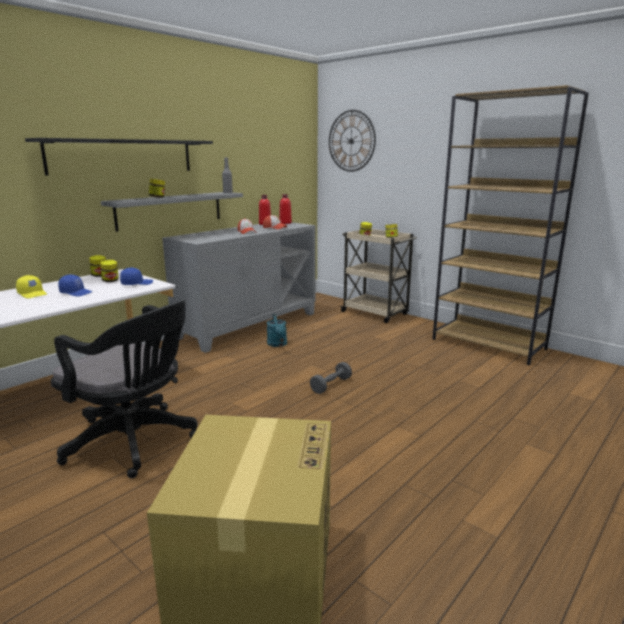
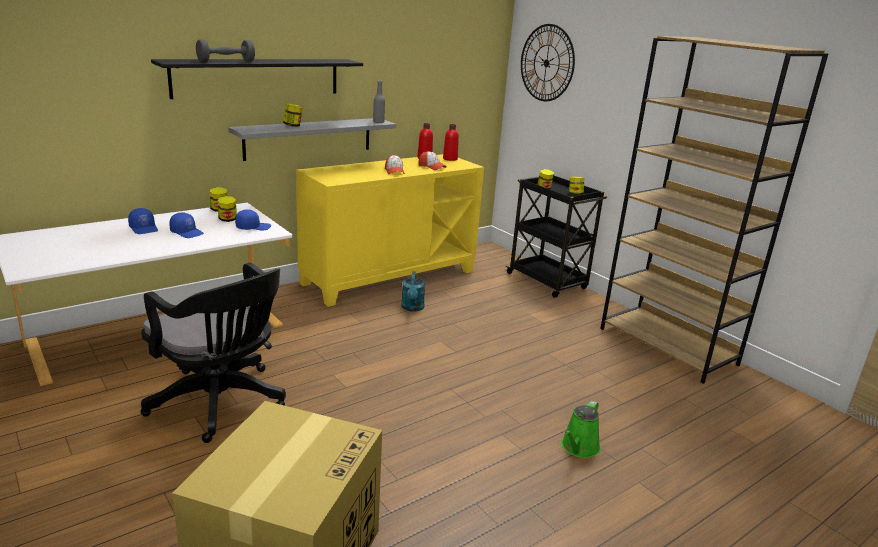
camera: 10 degrees right, 5 degrees up
(33, 294) = (144, 228): yellow cap -> blue cap
(248, 325) = (389, 277): grey cabinet -> yellow cabinet
(331, 385) = (450, 371): grey dumbbell -> grey dumbbell (226, 61)
(375, 313) = (547, 281): beige cart -> black cart
(465, 426) = (579, 448): none -> green watering can

